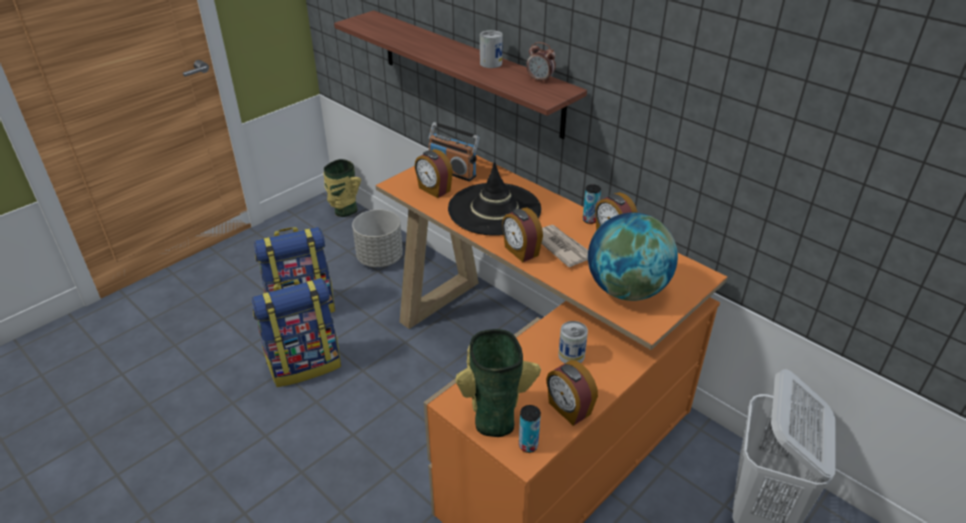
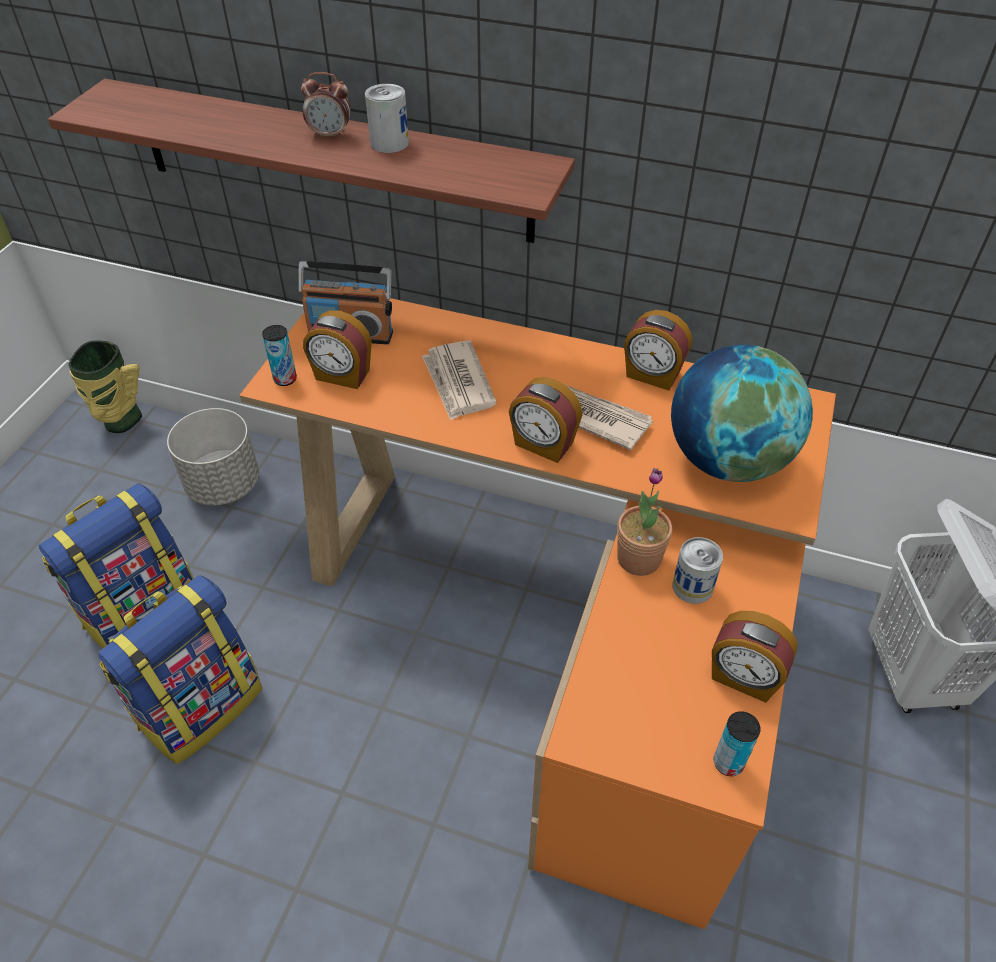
camera: 25 degrees left, 10 degrees up
(493, 417) = (652, 736): vase -> none
(494, 209) = (458, 383): black hat -> newspaper
(540, 80) = (492, 157): alarm clock -> alarm clock (330, 135)
(548, 331) = (638, 559): none -> potted plant
(589, 220) = (605, 359): can -> can (285, 379)

